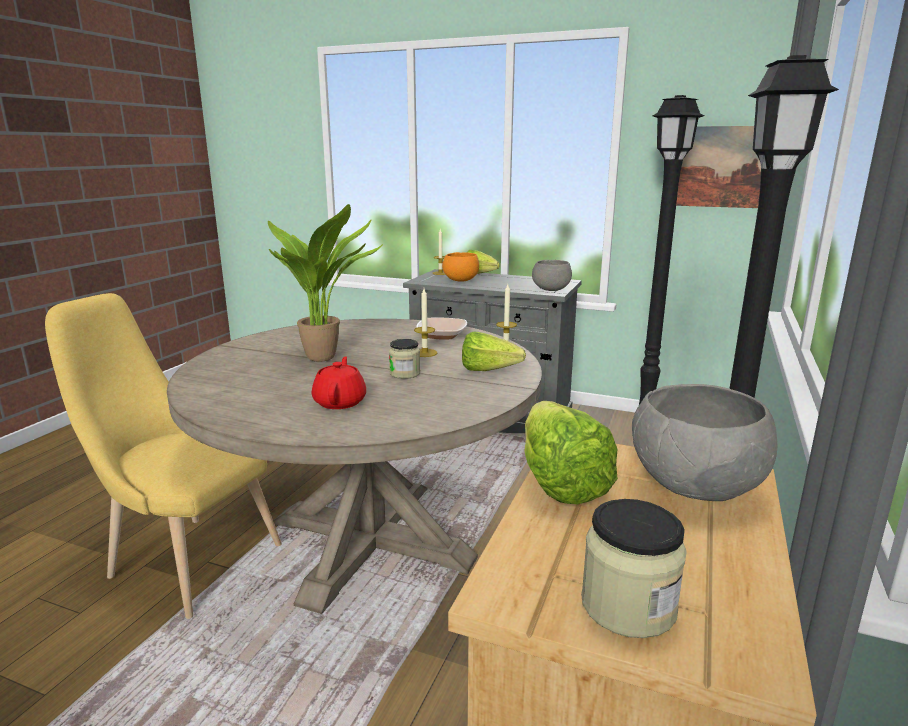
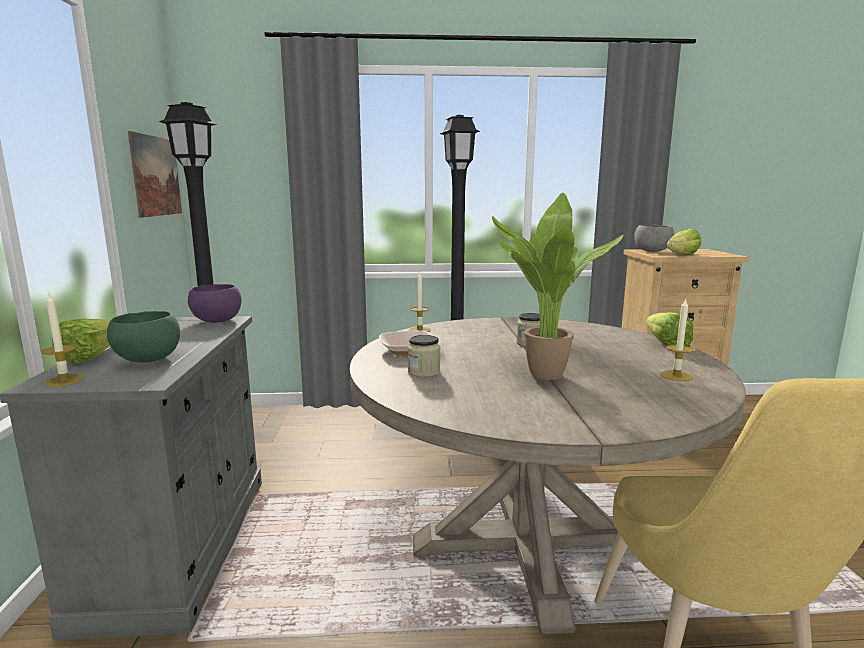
camera: 115 degrees left, 5 degrees down
(340, 402) = (614, 348): red teapot -> none
(425, 353) = (471, 347): candle -> candle (676, 376)
(460, 280) = (148, 360): orange bowl -> green bowl
(493, 371) = (484, 326): lettuce -> lettuce (664, 343)
(550, 290) = (217, 321): grey bowl -> purple bowl
(628, 606) = (712, 252): jar -> jar (424, 372)

